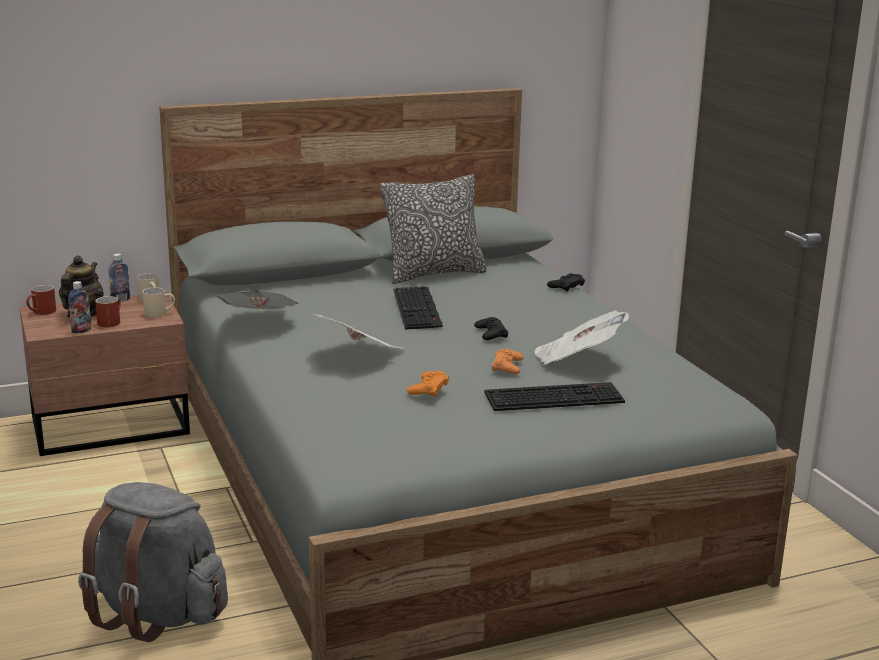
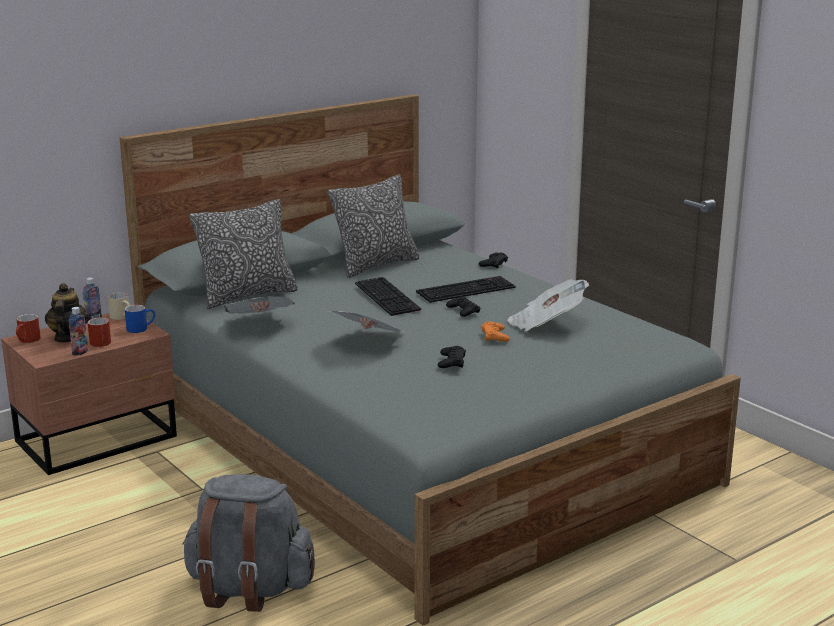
camera: 15 degrees left, 0 degrees up
(160, 313) = (141, 328): beige mug -> blue mug
(272, 290) = (247, 295): none -> pillow
(428, 389) = (451, 362): orange game controller -> black game controller
(555, 397) = (551, 355): keyboard -> keyboard (466, 289)

